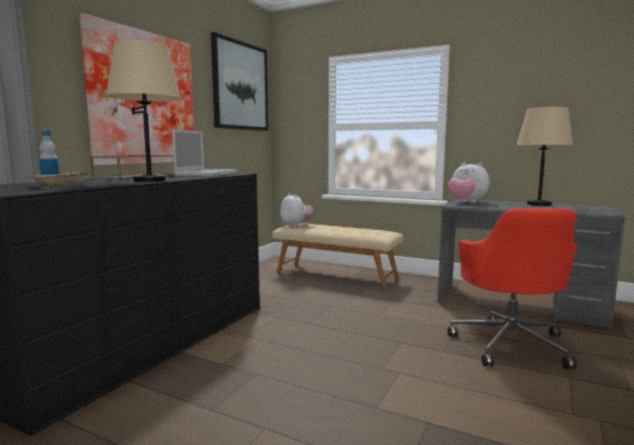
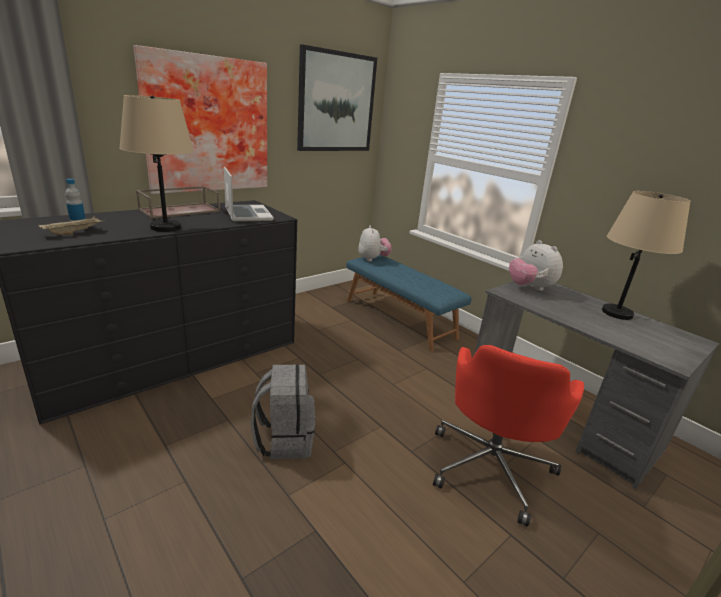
camera: 20 degrees right, 15 degrees up
(206, 174) = (247, 214): laptop -> laptop turned 60 degrees counterclockwise
(328, 372) = (284, 439): none -> grey backpack
(336, 275) = (400, 318): beige bench -> blue bench

